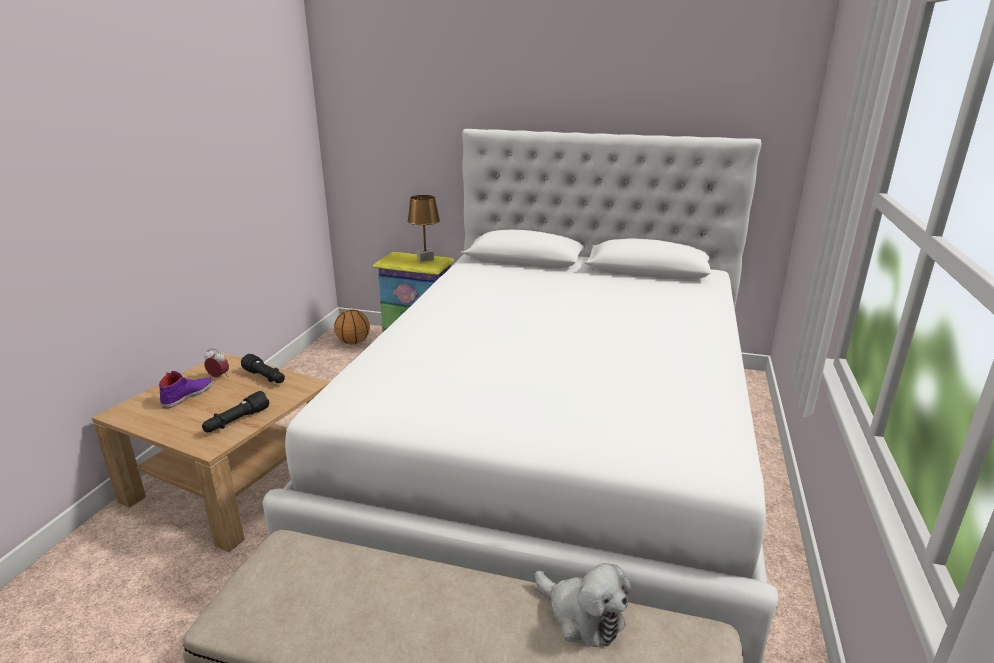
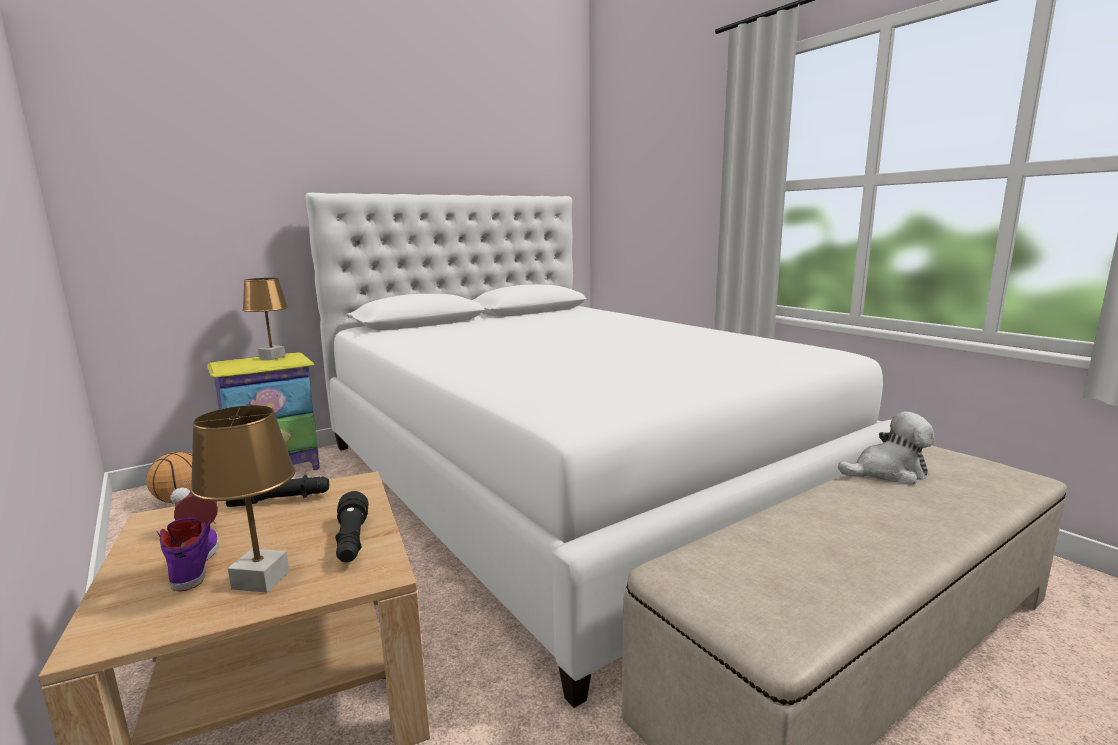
camera: 50 degrees left, 10 degrees down
(182, 419) = (259, 580): none -> brown table lamp

